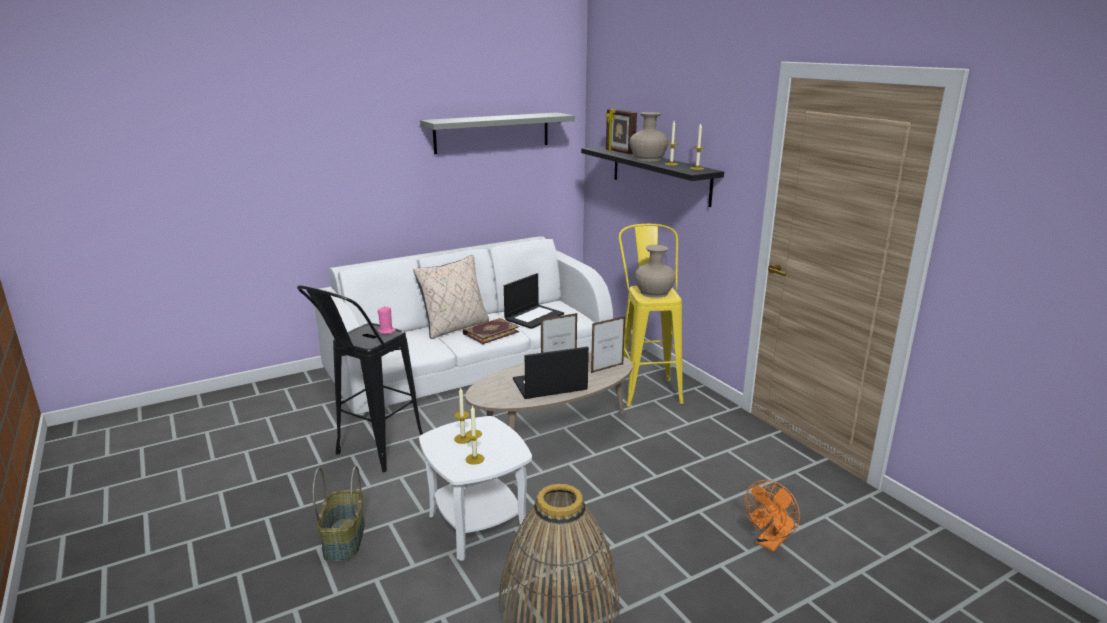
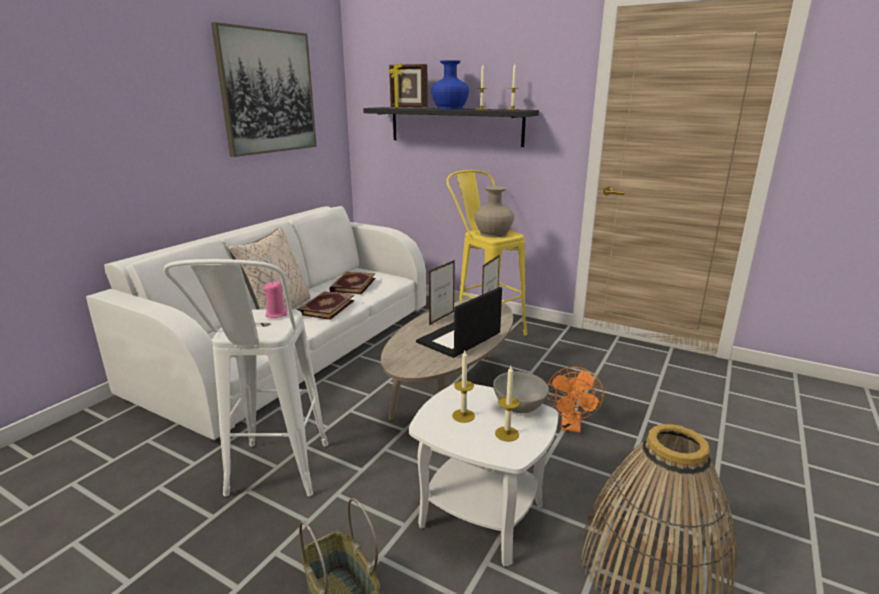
camera: 30 degrees left, 0 degrees up
(371, 454) = (274, 480): black stool -> white stool
(492, 132) = (268, 92): grey shelf -> picture
(508, 445) = (520, 407): none -> grey bowl
(534, 316) = (352, 285): laptop -> book
(647, 159) = (450, 108): beige vase -> blue vase
(770, 543) = (724, 427): orange fan -> orange fan (571, 426)

